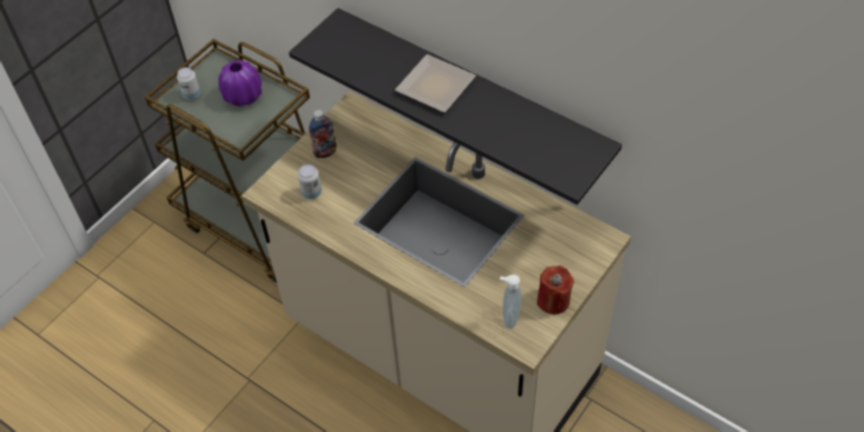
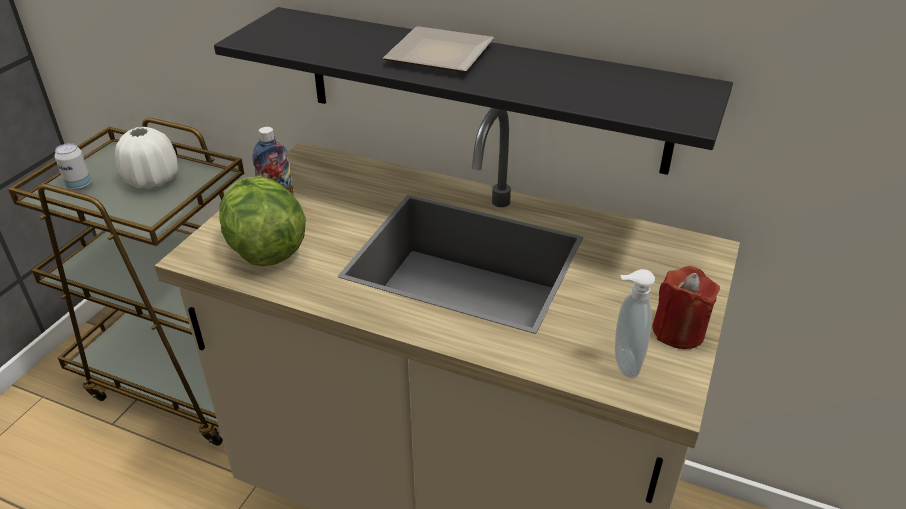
camera: 15 degrees left, 15 degrees down
(243, 96) = (152, 179): purple vase -> white vase
(311, 193) = (265, 249): can -> lettuce

